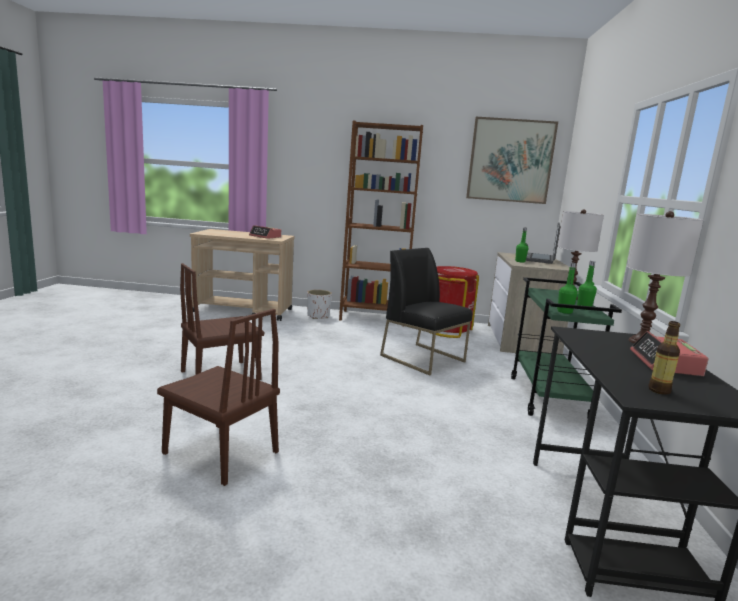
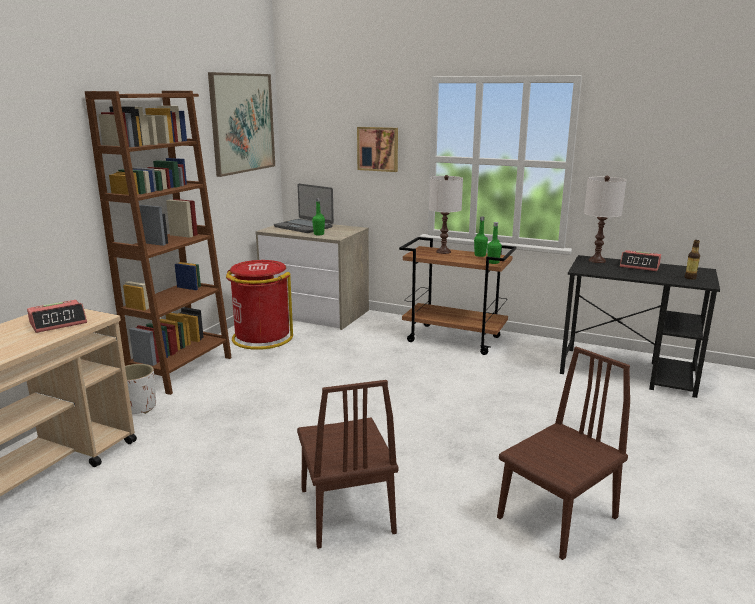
camera: 70 degrees left, 5 degrees up
(423, 358) = (344, 369): black chair -> none
(549, 399) = (455, 339): green cart -> brown cart
(597, 189) = (378, 149): none -> picture

